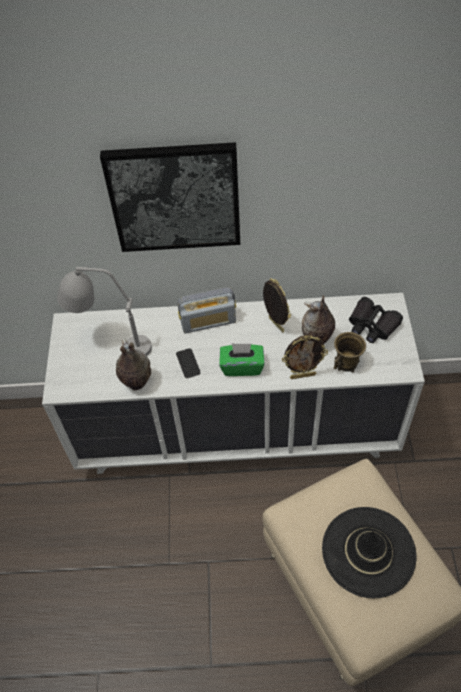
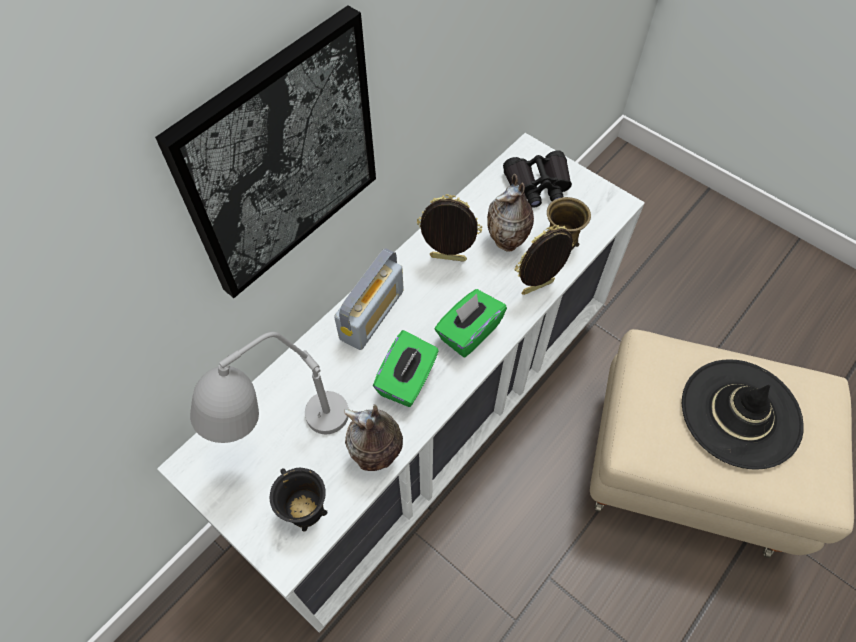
camera: 50 degrees left, 5 degrees up
(85, 378) = (305, 510): none -> black mug
(188, 363) = (407, 380): phone -> green tissue box
(302, 375) = (538, 289): picture frame -> picture frame turned 150 degrees counterclockwise

